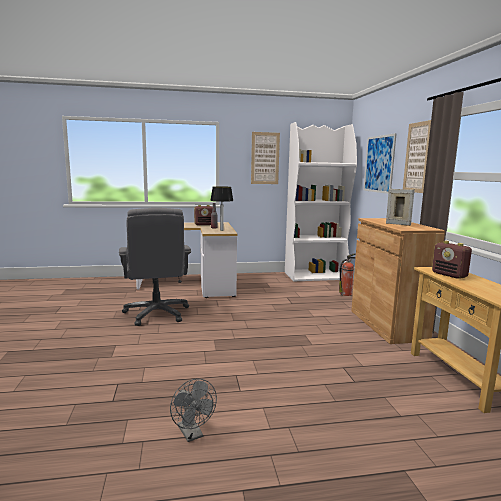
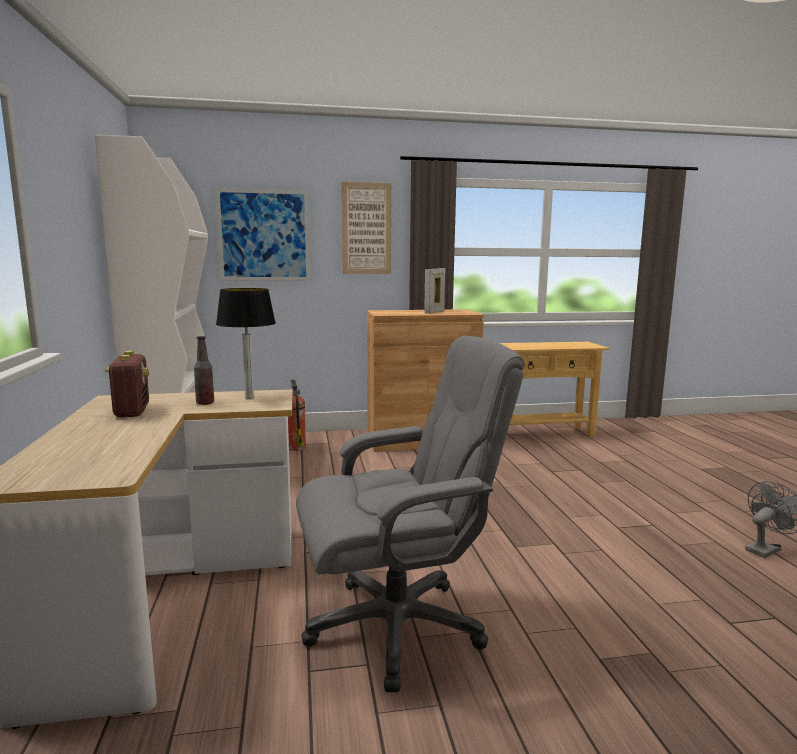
camera: 90 degrees left, 0 degrees up
(265, 158) = (77, 215): picture -> none
(449, 275) = (525, 346): radio -> none

